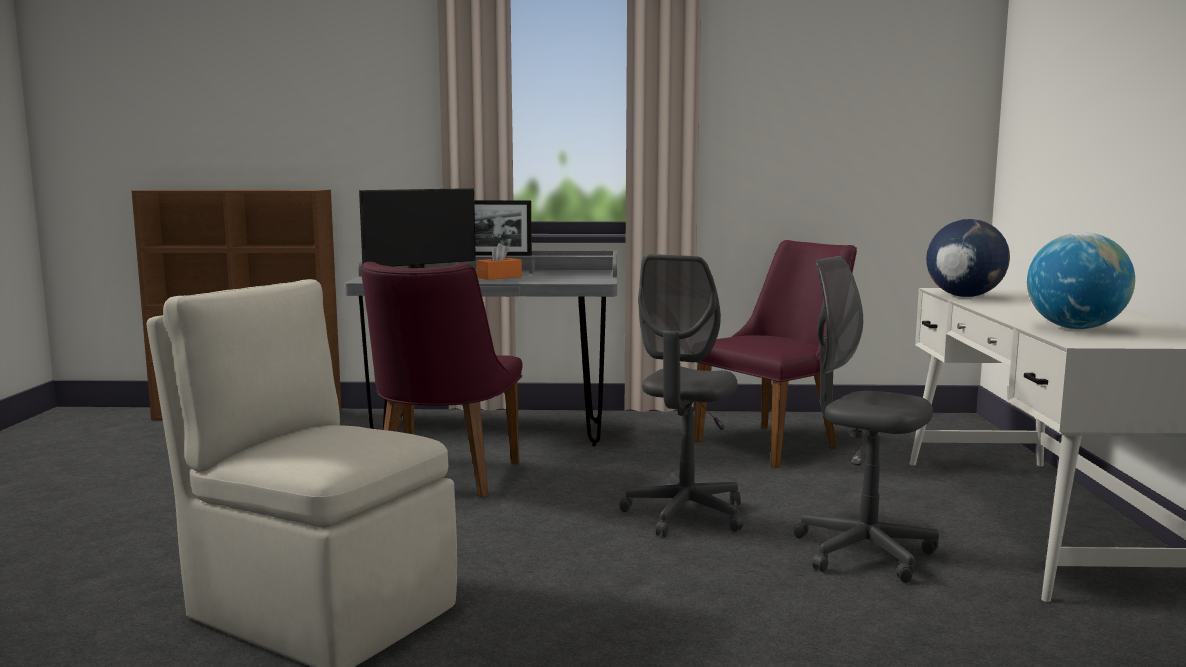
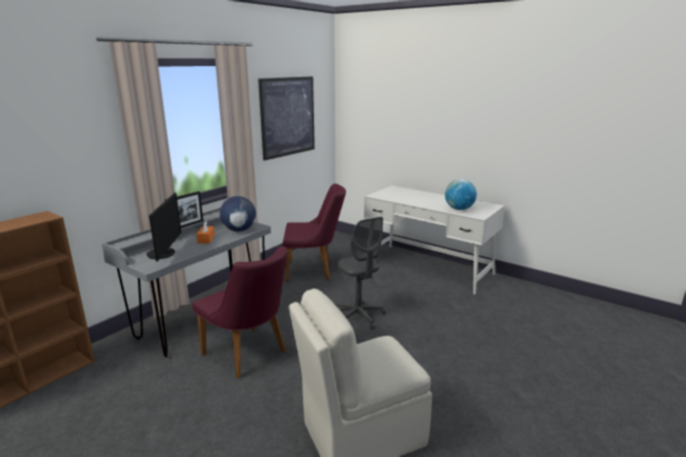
camera: 55 degrees left, 10 degrees up
(776, 442) = (314, 270): purple chair -> purple chair turned 90 degrees clockwise
(827, 105) = (288, 116): none -> picture
(863, 552) = (422, 302): grey office chair -> none
(964, 296) = (390, 198): globe -> globe (239, 230)

